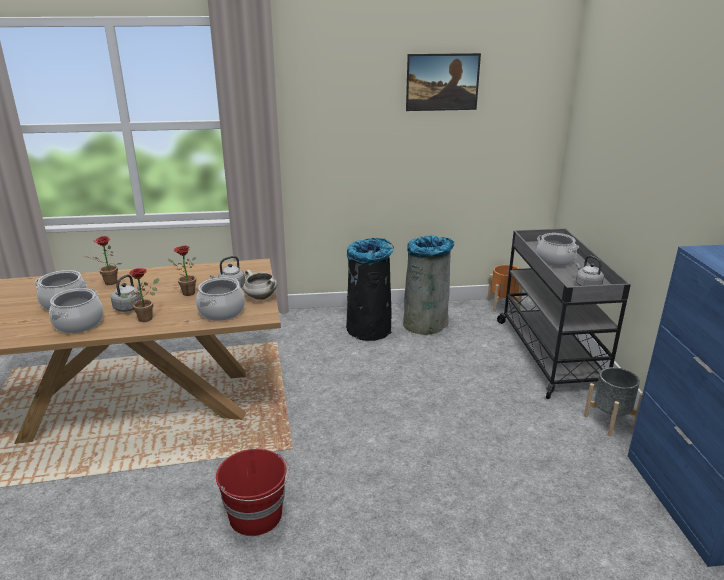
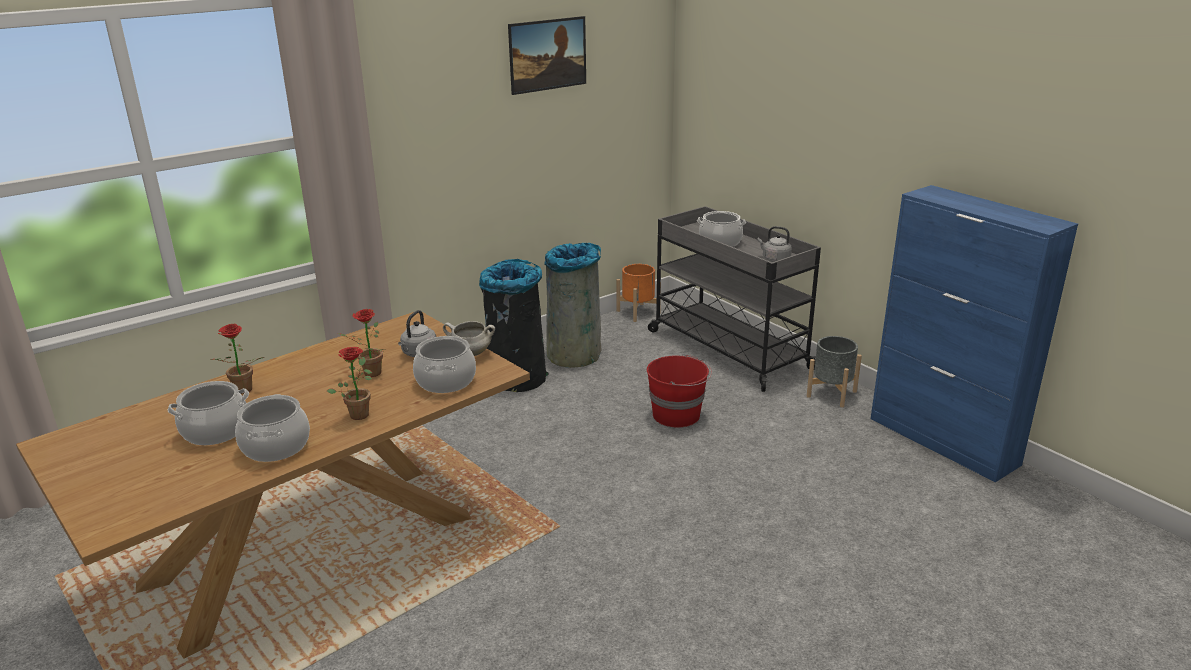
camera: 30 degrees left, 0 degrees up
(129, 307) = (316, 409): grey kettle -> none
(256, 516) = (590, 602): red bucket -> red bucket (677, 415)

